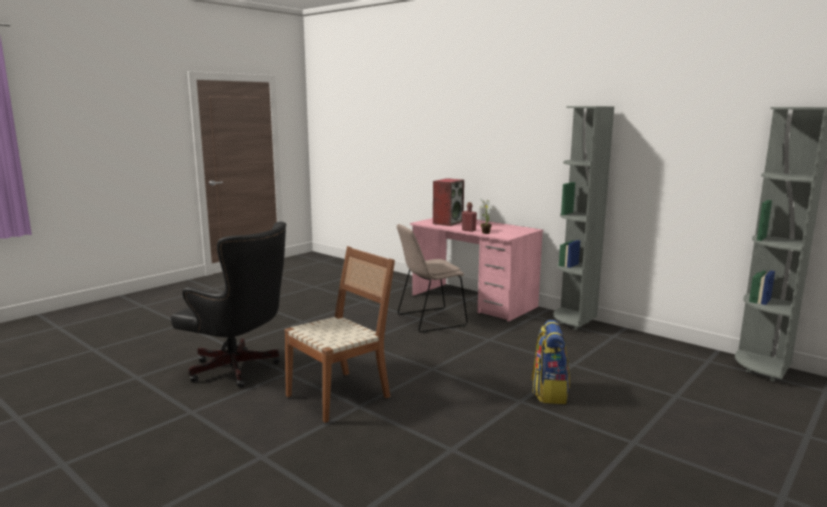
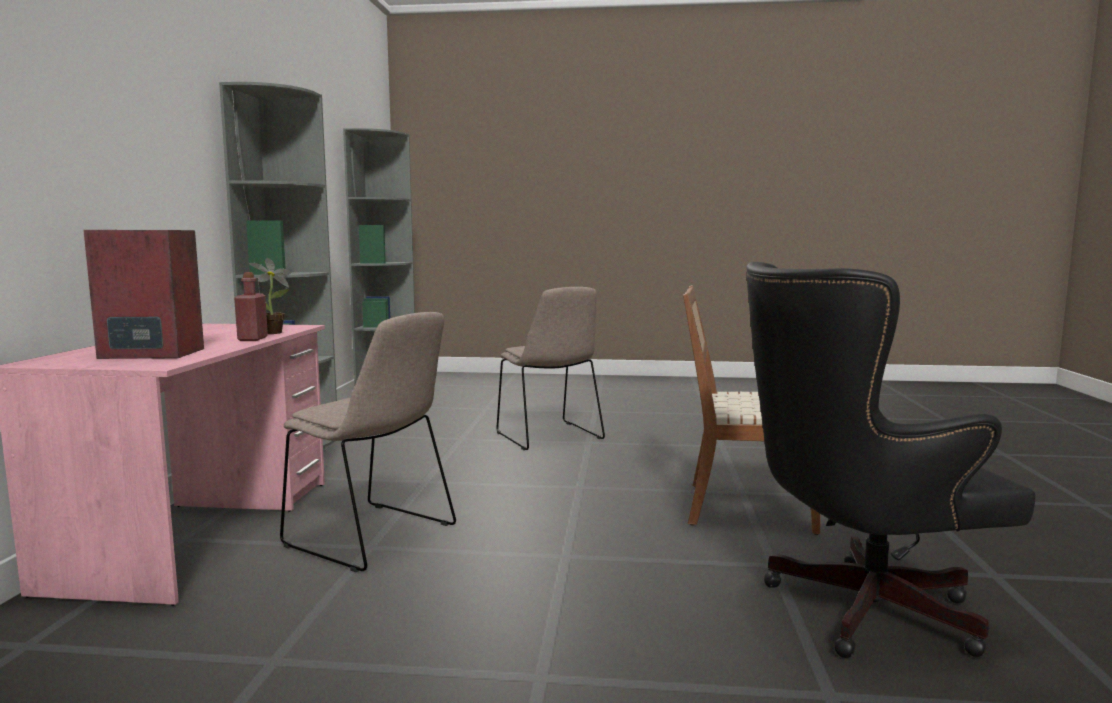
camera: 125 degrees left, 5 degrees down
(239, 370) = (859, 611): black office chair -> black office chair turned 90 degrees counterclockwise
(549, 392) = (550, 437): backpack -> beige chair

